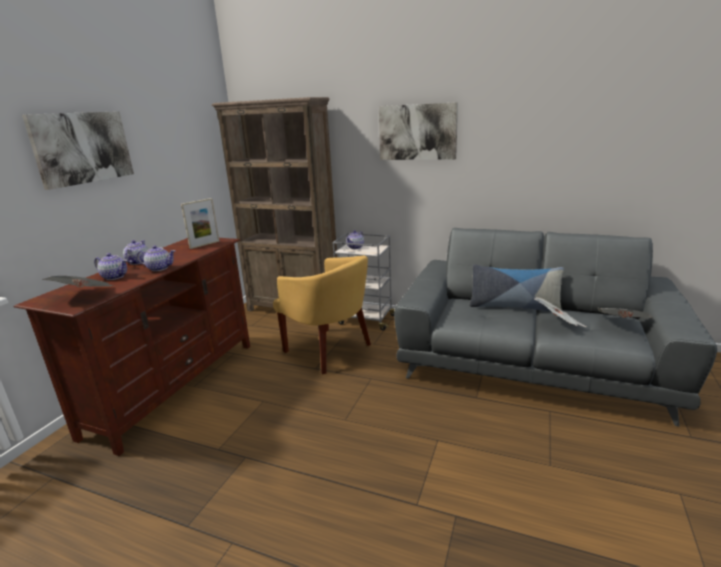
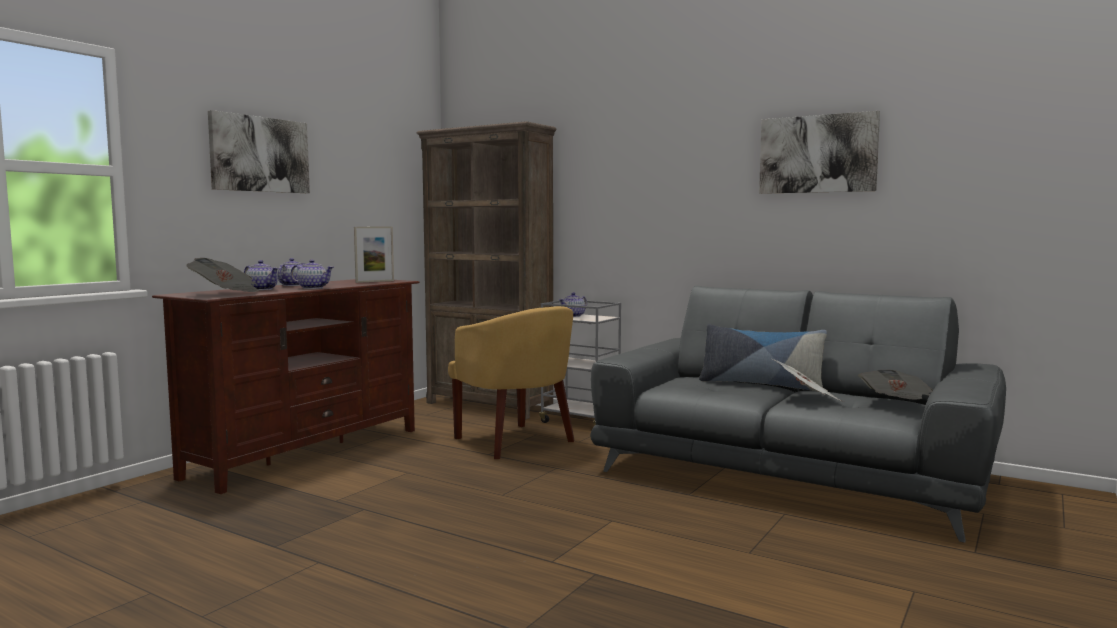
camera: 10 degrees right, 15 degrees down
(417, 132) = (660, 168): picture -> picture (817, 154)

